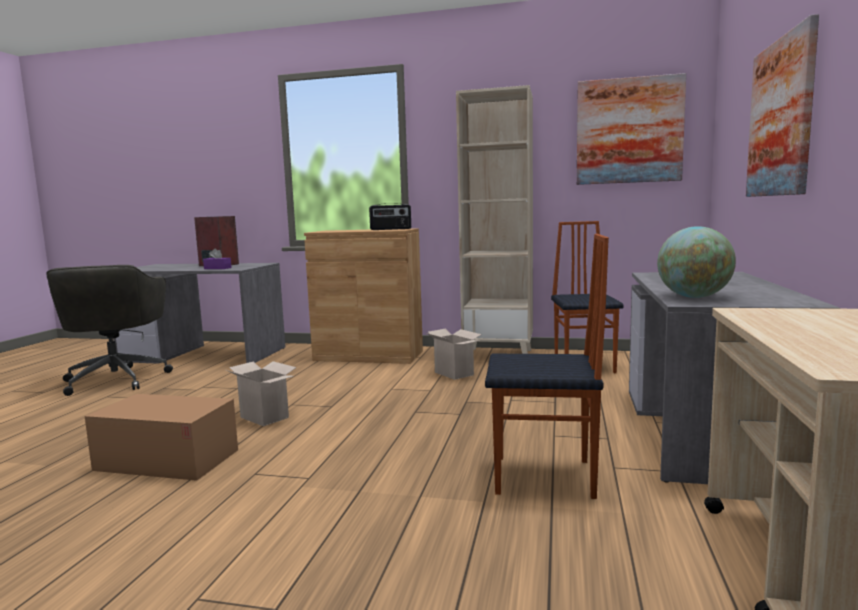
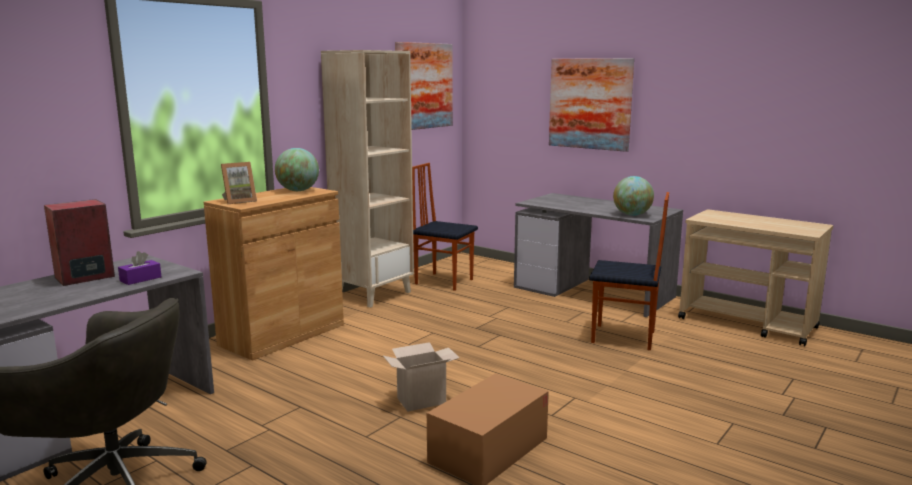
camera: 65 degrees left, 5 degrees up
(331, 230) = (239, 201): none -> picture frame
(390, 229) = (298, 191): radio -> globe
(455, 373) = (402, 317): cardboard box -> none
(544, 478) = (624, 338): chair -> chair turned 75 degrees clockwise

